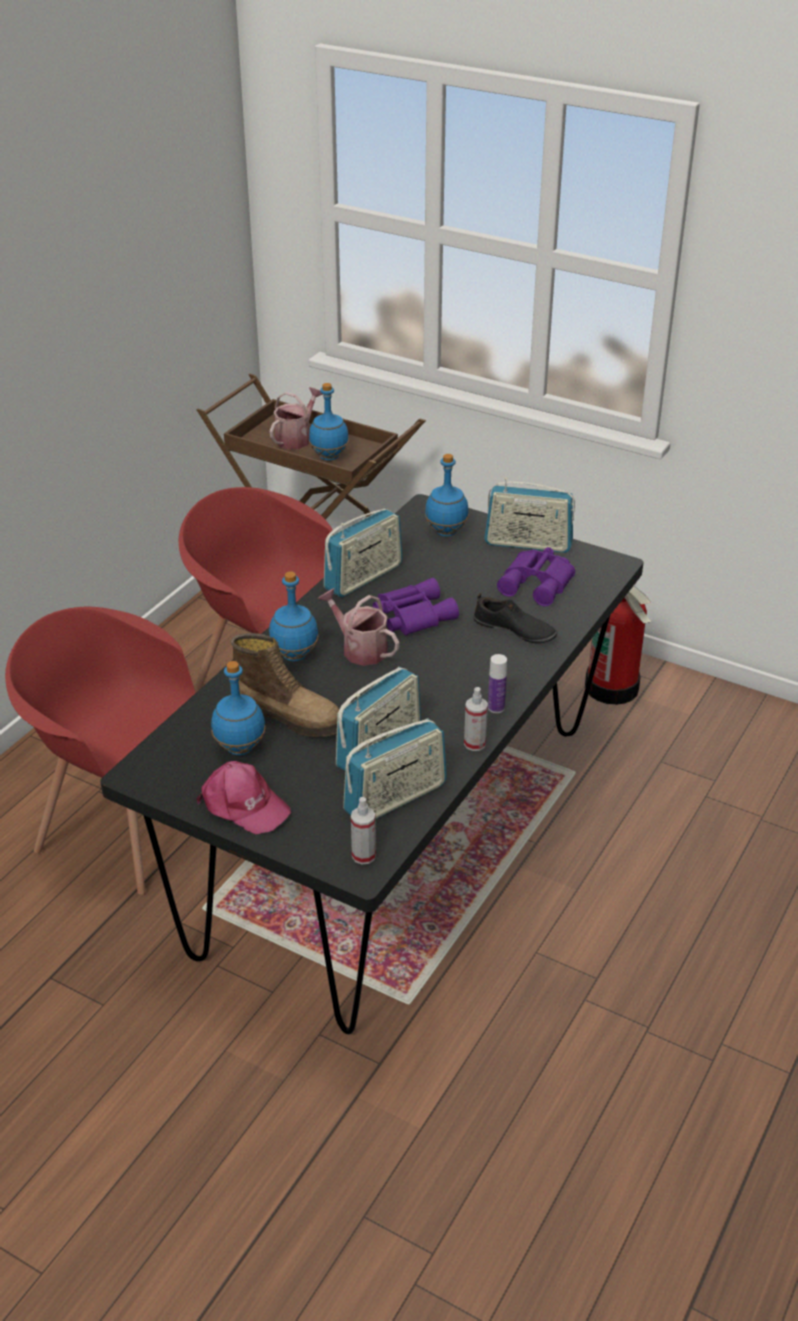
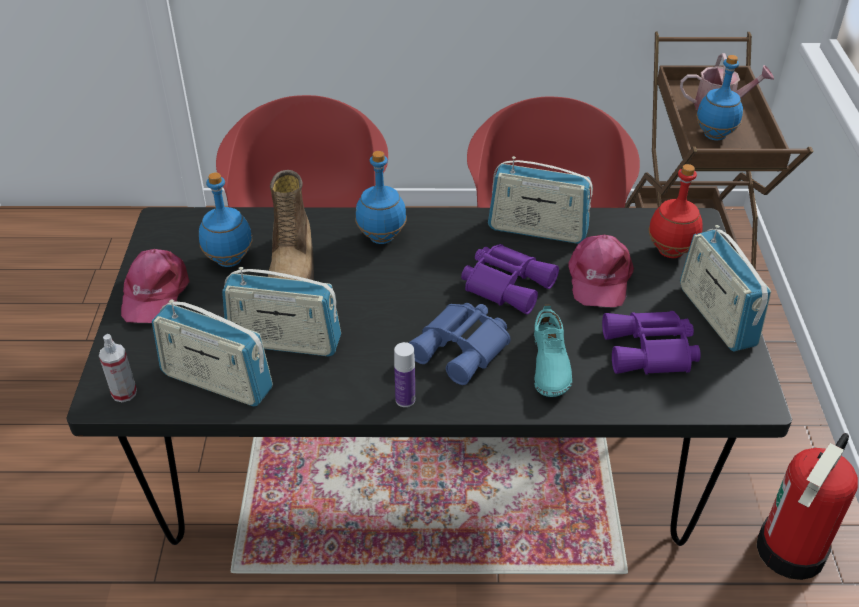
camera: 60 degrees right, 5 degrees up
(360, 649) = (424, 271): watering can -> none
(445, 573) = (598, 278): none -> pink cap
(446, 531) = (671, 251): blue bottle -> red bottle
(465, 661) = (463, 348): none -> blue binoculars
(474, 744) = (335, 406): spray bottle -> none
(514, 630) = (548, 364): black shoe -> turquoise shoe

